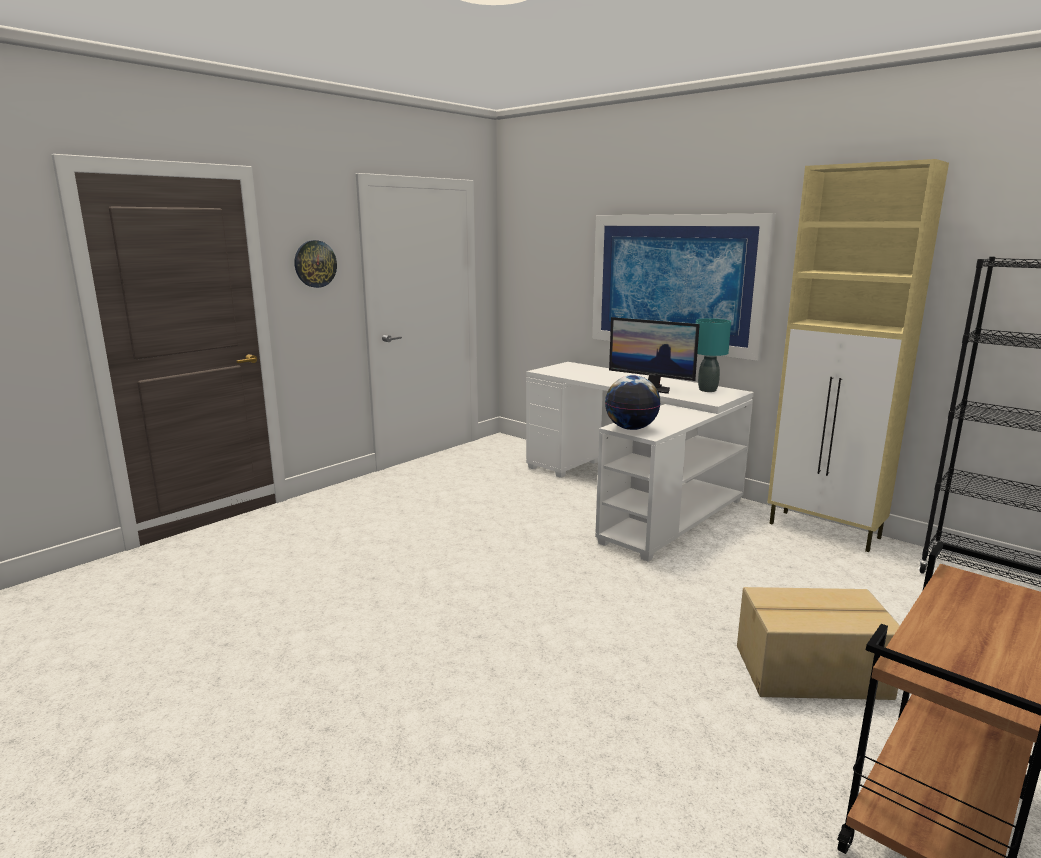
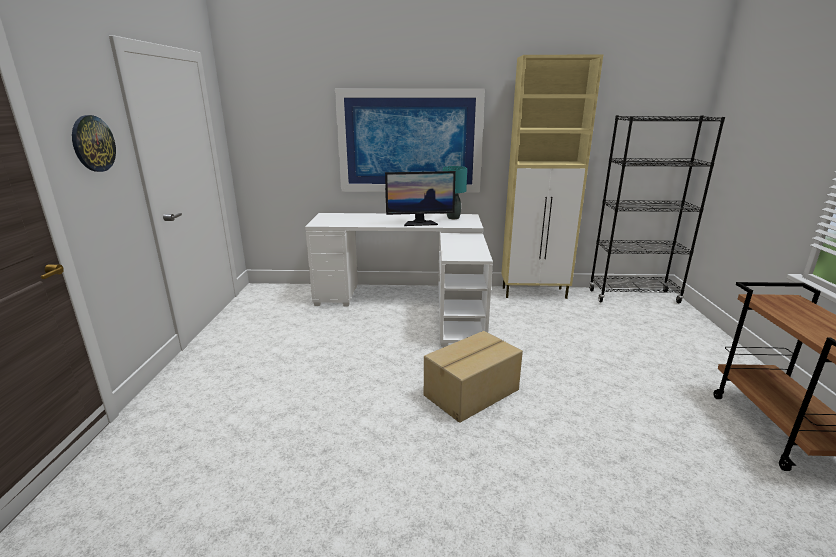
camera: 40 degrees left, 5 degrees up
(631, 428) = (461, 255): globe -> none
(812, 673) = (644, 379): cardboard box -> cardboard box (472, 393)

